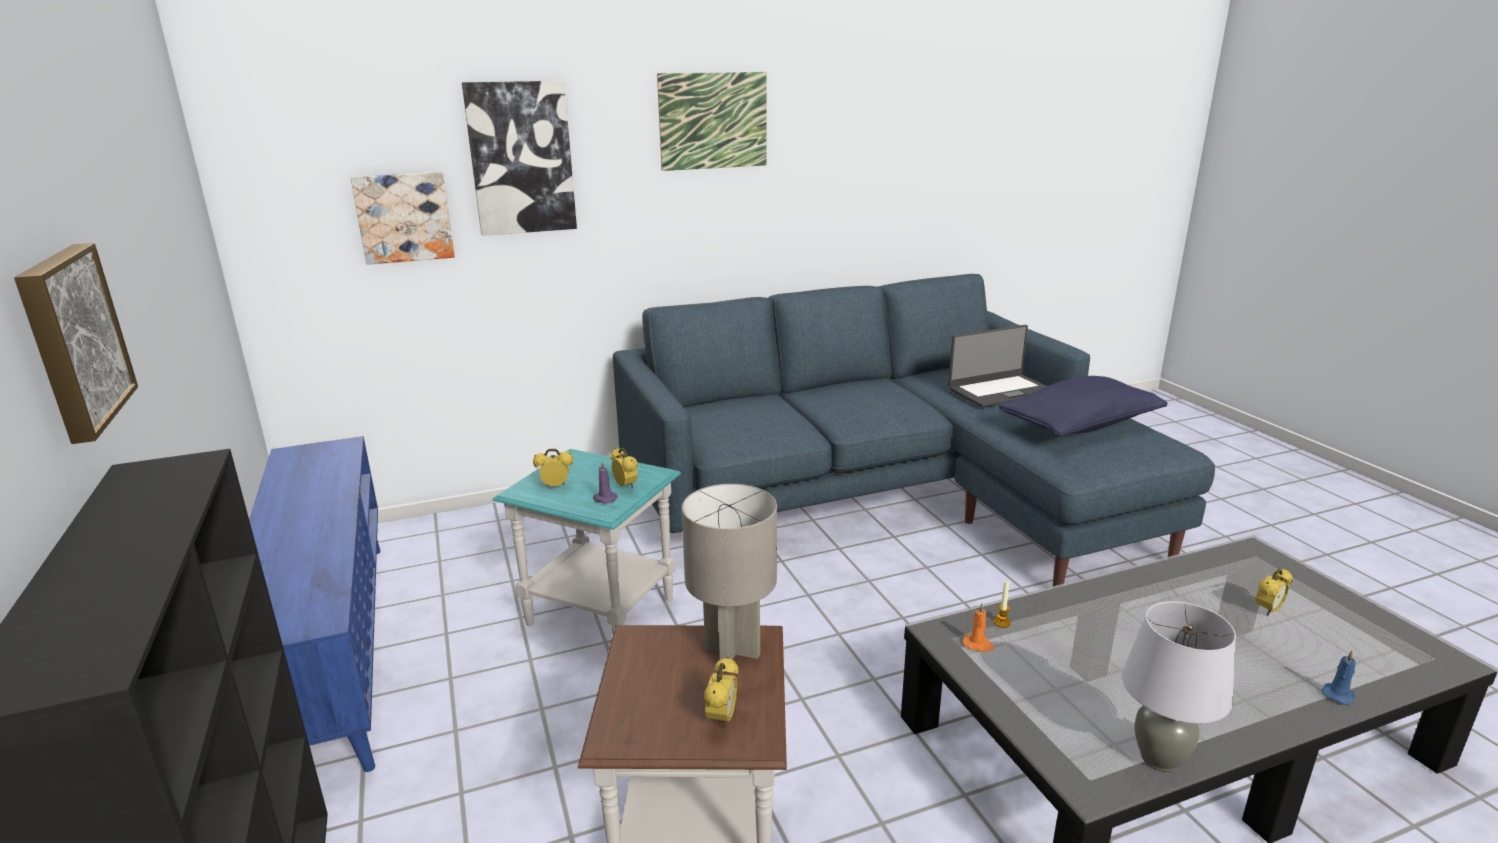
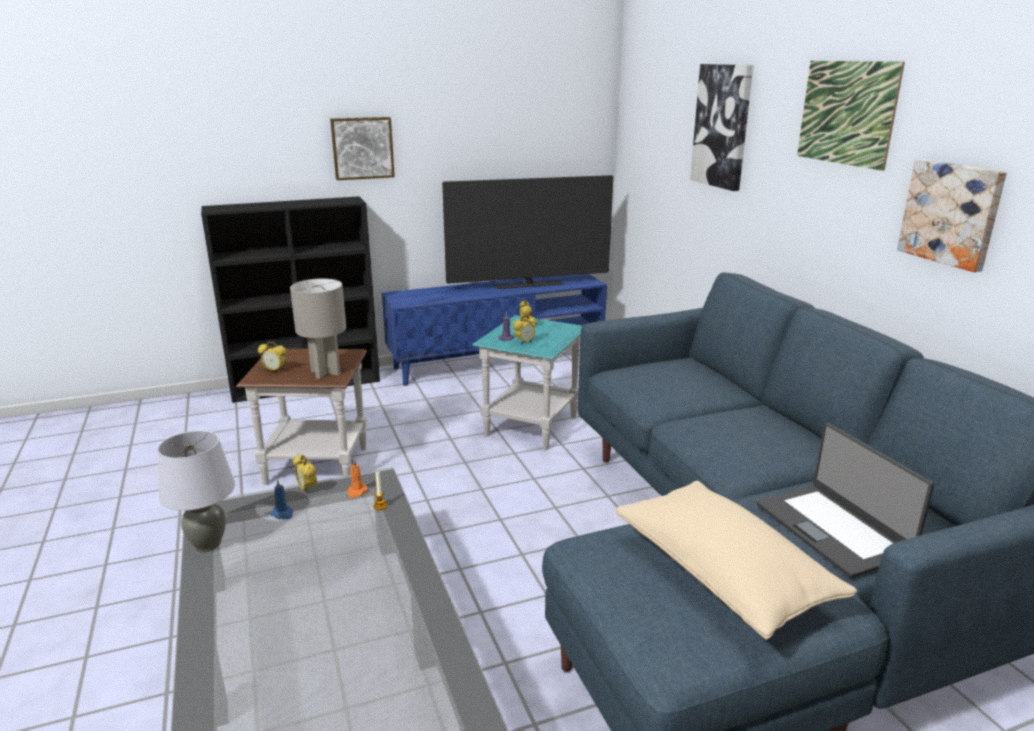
camera: 90 degrees right, 0 degrees up
(312, 493) = (528, 285): none -> television
(404, 217) = (669, 156): picture -> picture (952, 213)
(1079, 426) = (722, 575): blue pillow -> beige pillow
(1268, 611) = (344, 679): alarm clock -> alarm clock (307, 489)
(1337, 694) = (208, 672): blue candle -> blue candle (283, 514)

